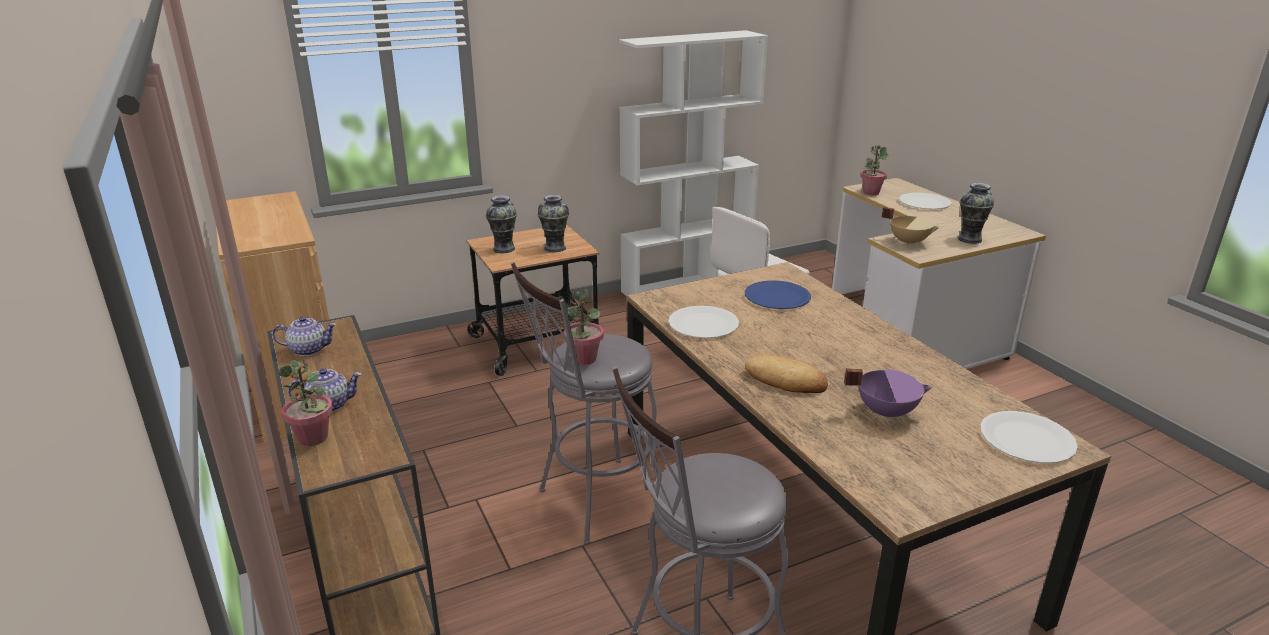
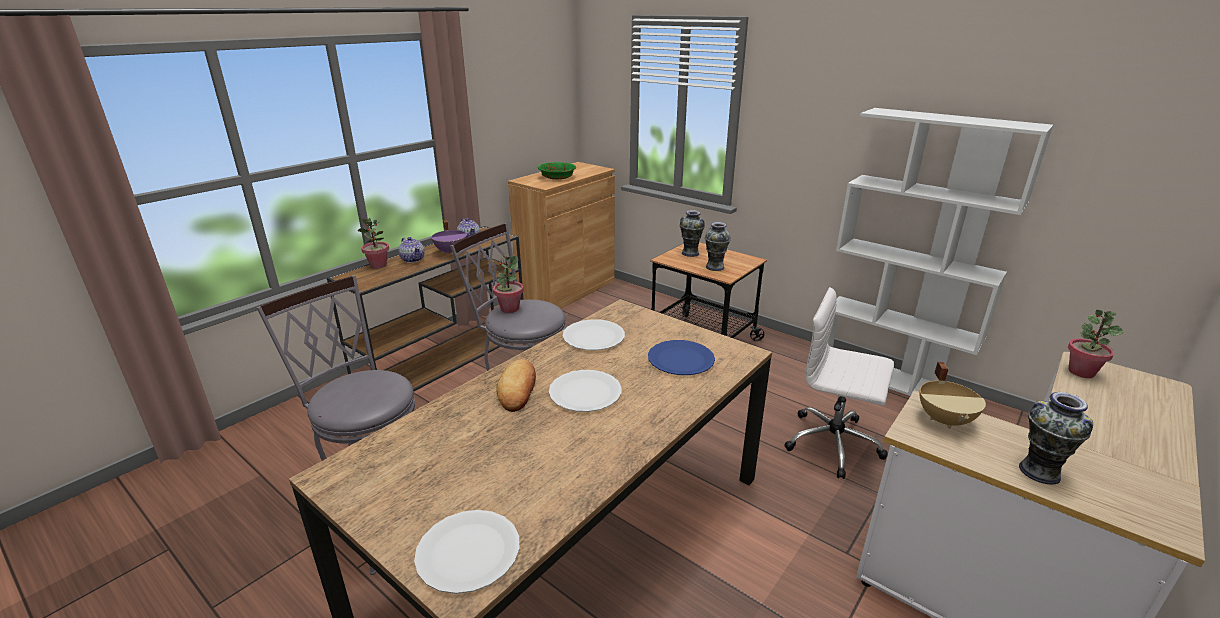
camera: 65 degrees right, 0 degrees up
(268, 224) = (557, 177): none -> green bowl
(885, 411) = (487, 449): purple cooking pot -> purple cooking pot (451, 251)
(924, 203) = (1123, 418): white plate -> white plate (585, 392)

